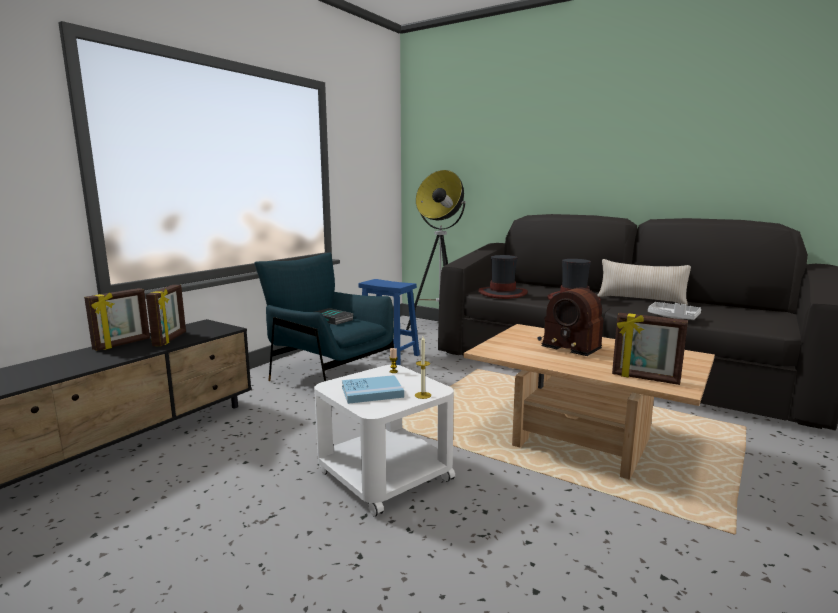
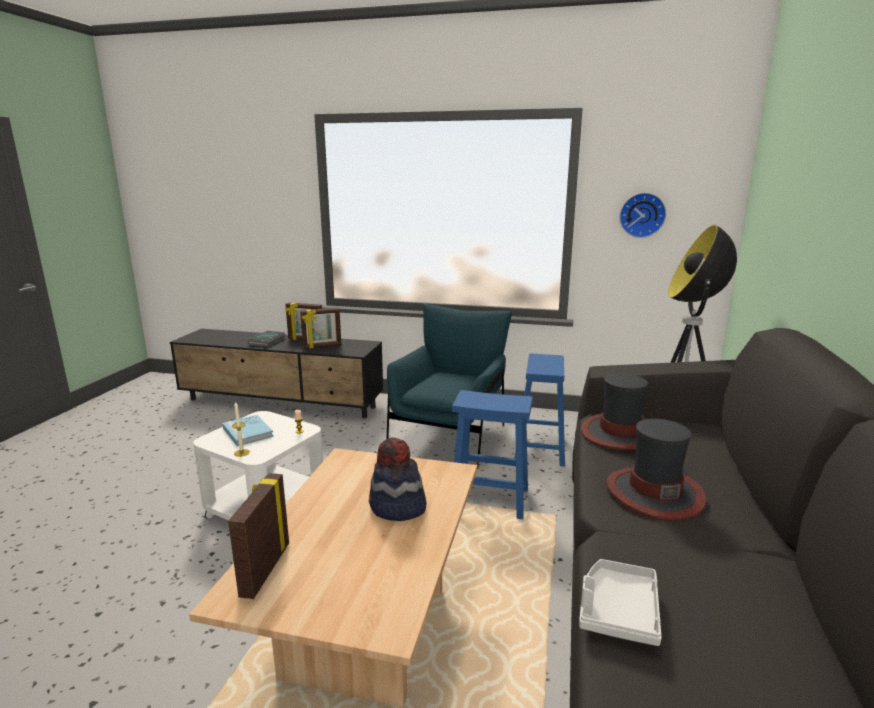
camera: 70 degrees right, 5 degrees up
(333, 319) = (446, 379): book -> book (267, 342)
(362, 170) = (642, 215): none -> wall clock
(444, 382) = (491, 499): none -> blue stool
(568, 344) = (397, 507): radio -> hat
(641, 299) = (764, 575): beige pillow -> none

